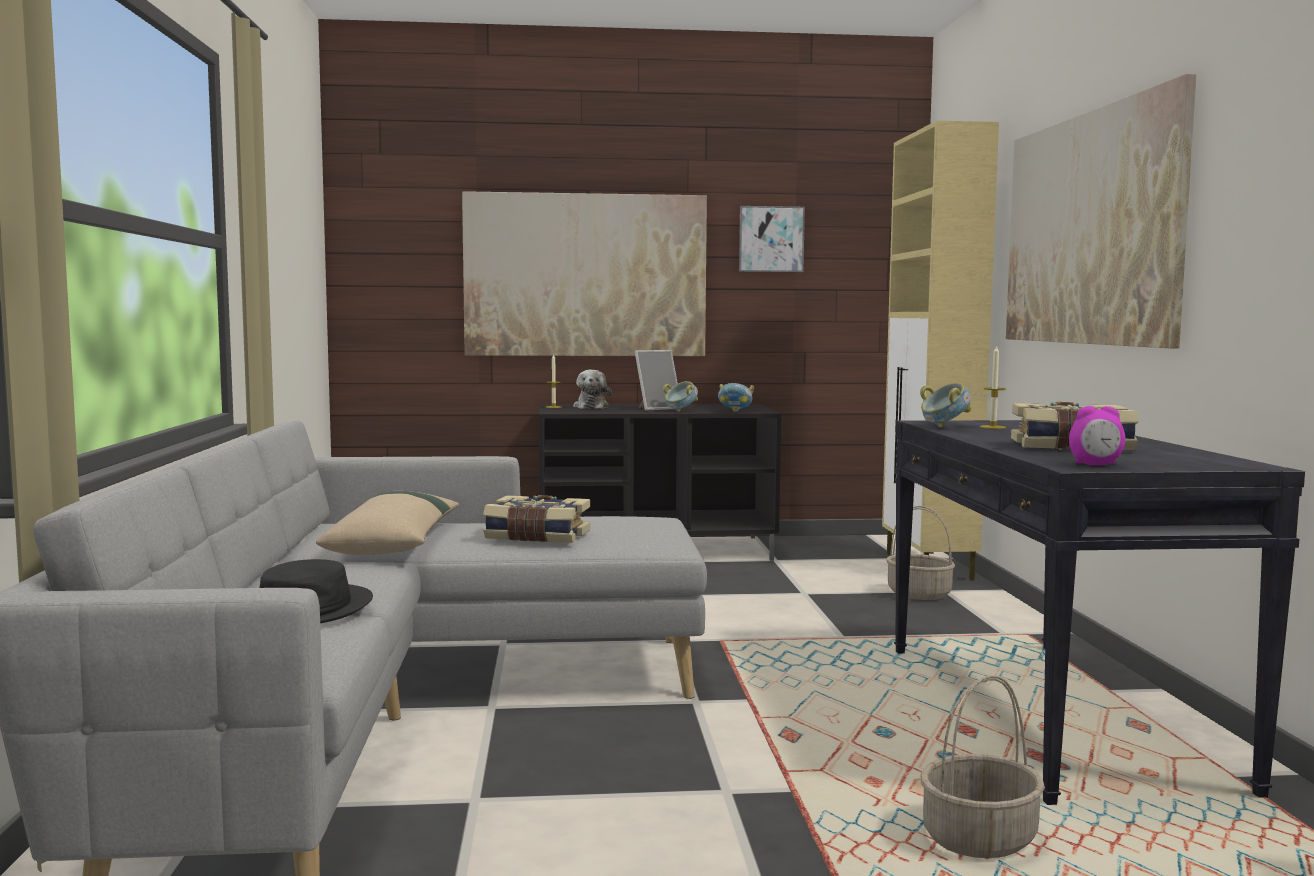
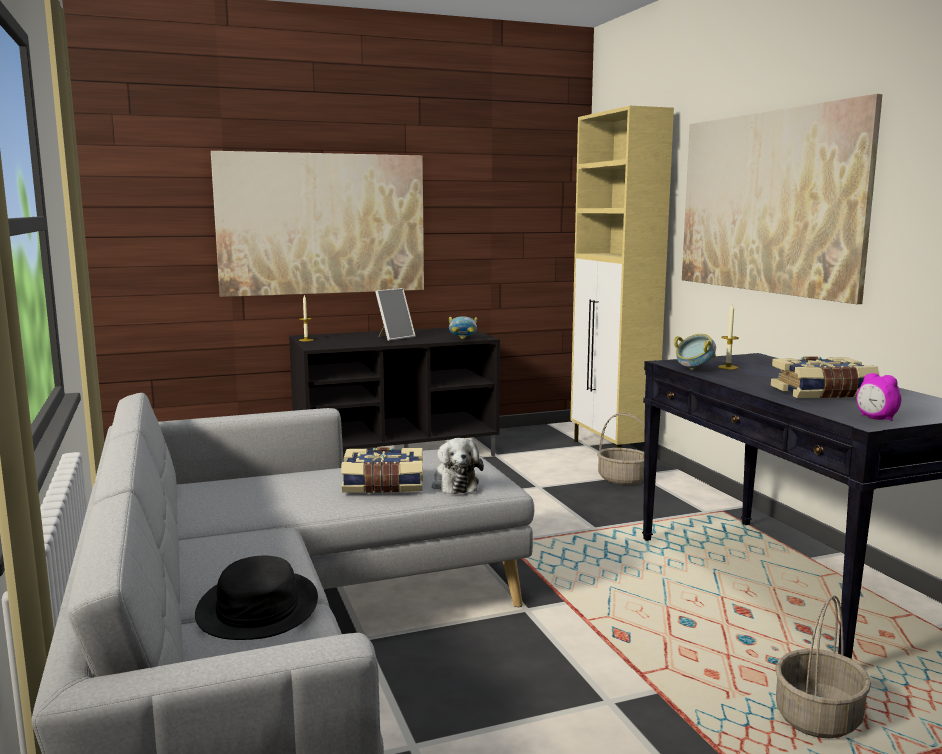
camera: 15 degrees left, 5 degrees up
(394, 542) = (262, 504): beige pillow -> none
(591, 407) = (338, 338): plush toy -> plush toy (454, 484)
(680, 411) = (418, 340): bowl -> none
(771, 239) = (473, 192): picture -> none
(1095, 465) = (876, 419): alarm clock -> alarm clock turned 60 degrees clockwise

